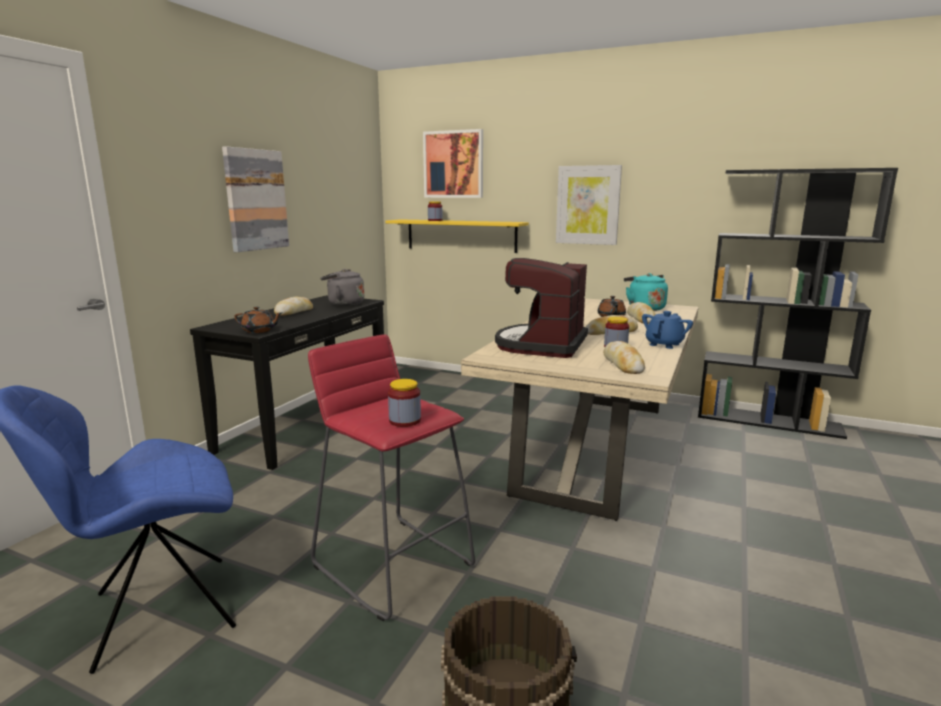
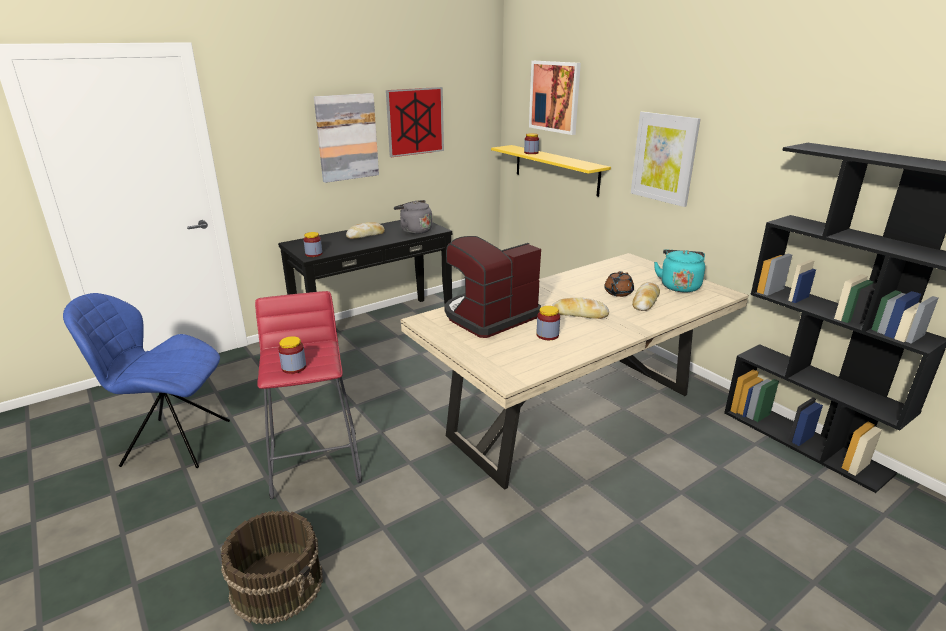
camera: 30 degrees right, 10 degrees up
(259, 331) = (314, 254): brown teapot -> jar
(316, 189) = (415, 121): none -> picture
(623, 364) = (515, 358): bread -> none
(664, 344) = (600, 343): blue teapot -> none

